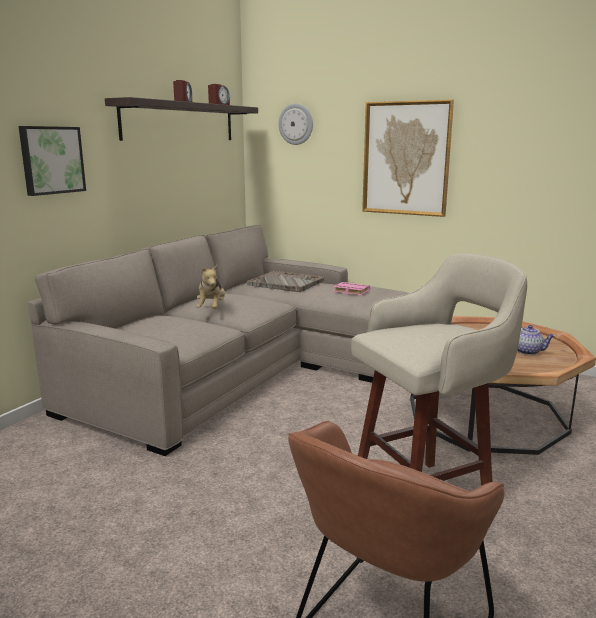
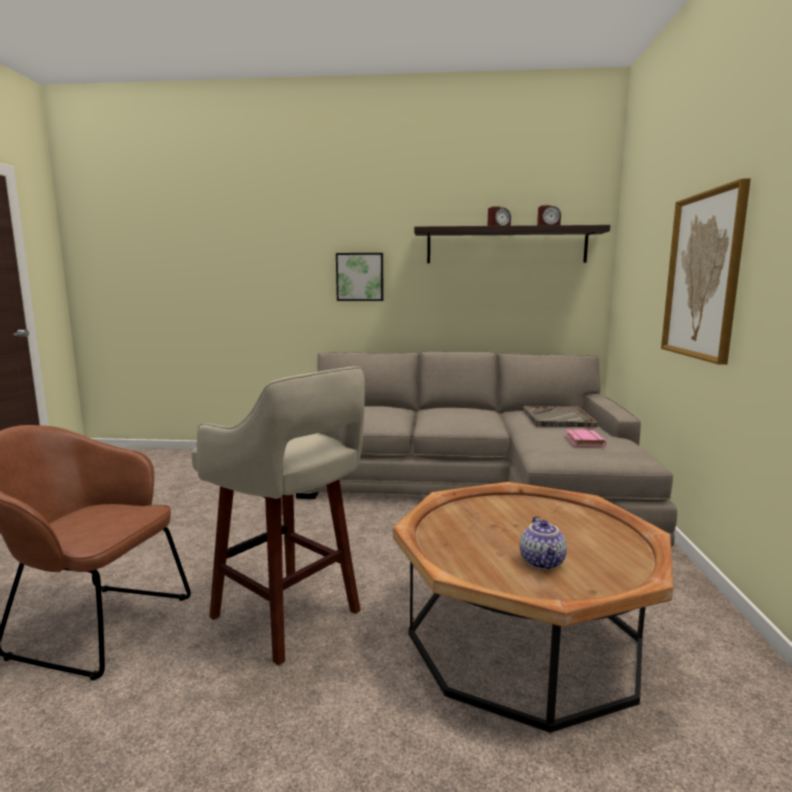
camera: 65 degrees right, 5 degrees down
(212, 308) = (428, 412): plush toy -> none
(296, 124) = (639, 240): wall clock -> none

